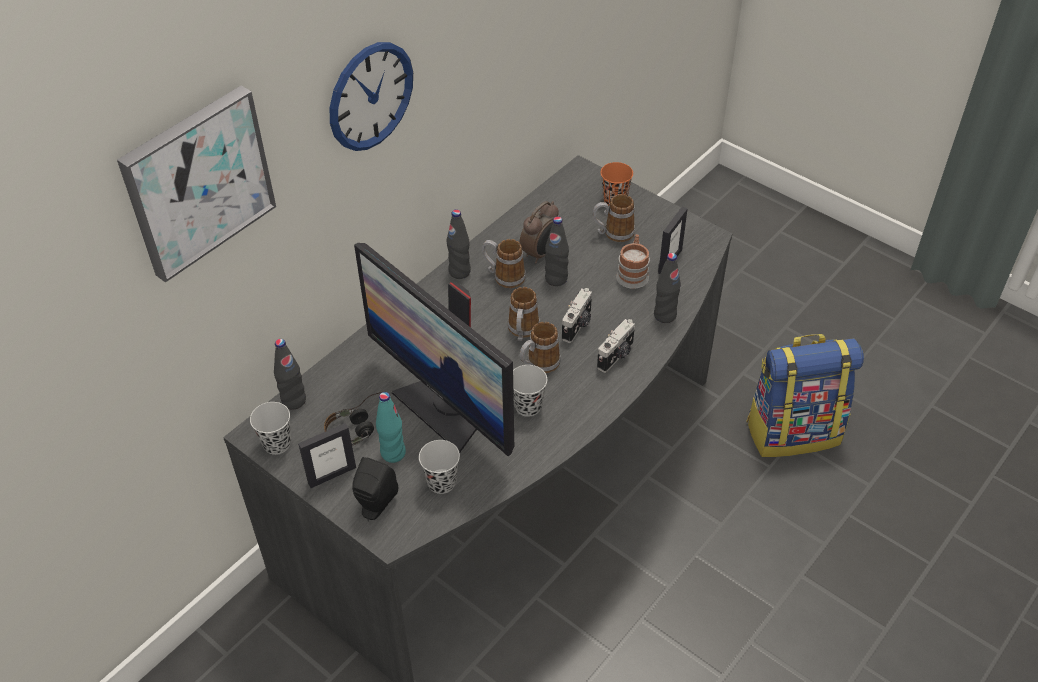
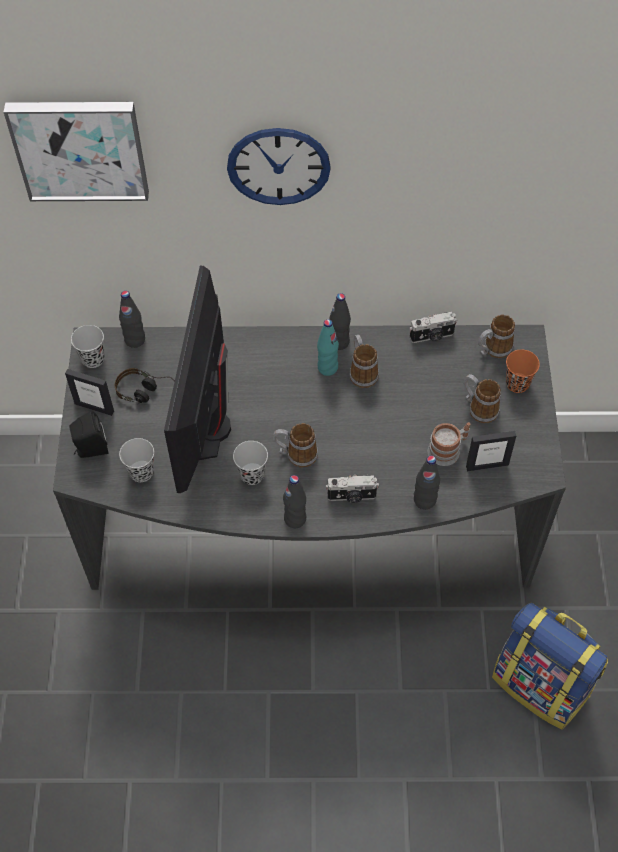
camera: 50 degrees right, 10 degrees up
(393, 453) = (141, 427): turquoise bottle -> turquoise bottle (327, 367)
(522, 332) = (318, 422): mug -> mug (493, 350)
(541, 253) = (408, 377): alarm clock -> none
(556, 279) = (392, 405): black bottle -> black bottle (295, 519)
(578, 325) = (358, 451): camera -> camera (432, 336)

